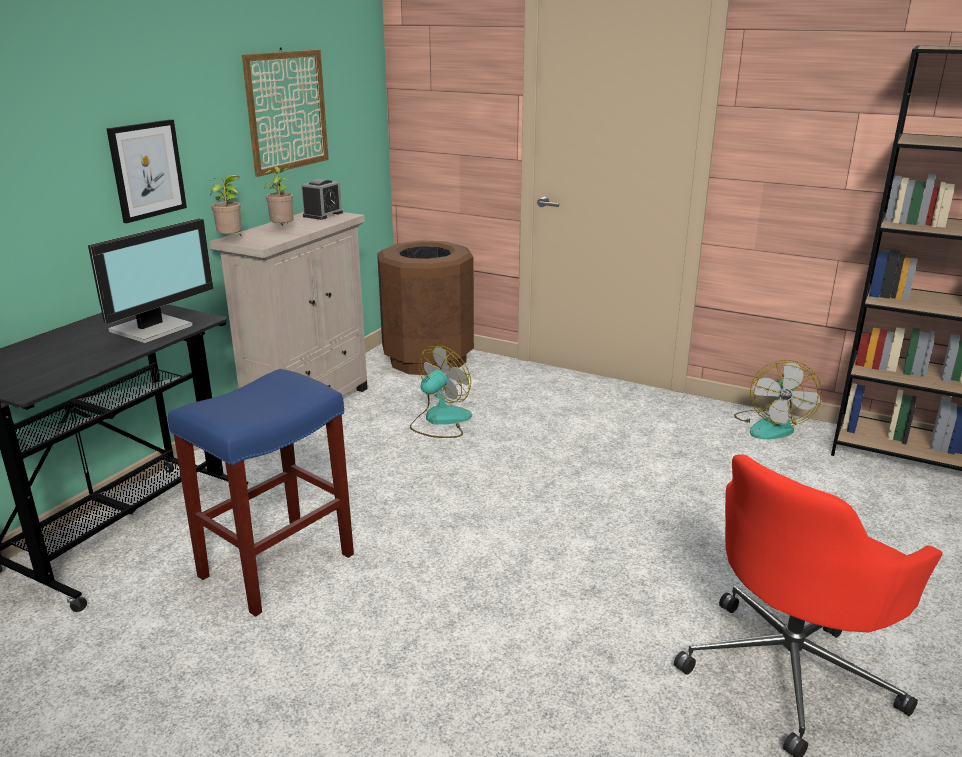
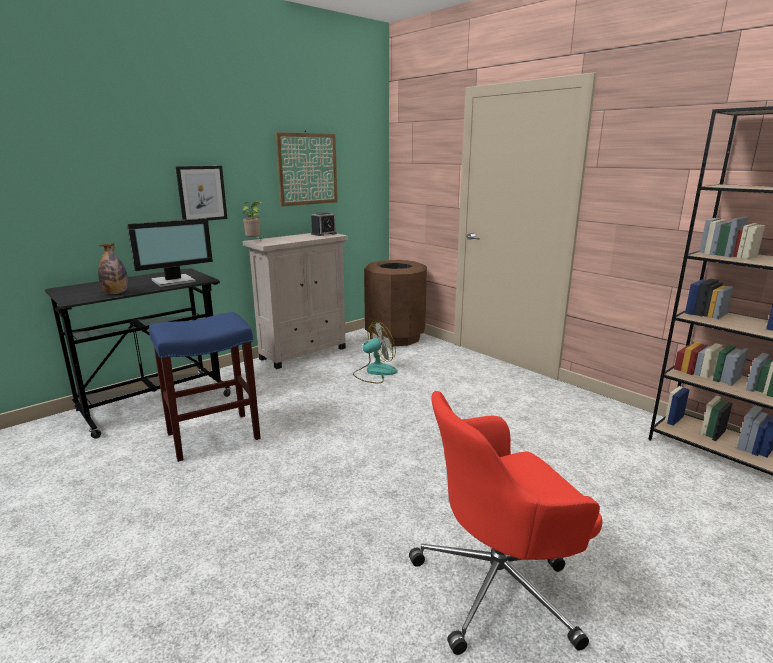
camera: 20 degrees right, 5 degrees down
(83, 365) = (116, 293): none -> bottle
(283, 229) = (290, 238): potted plant -> none
(771, 426) = (612, 411): fan -> none

